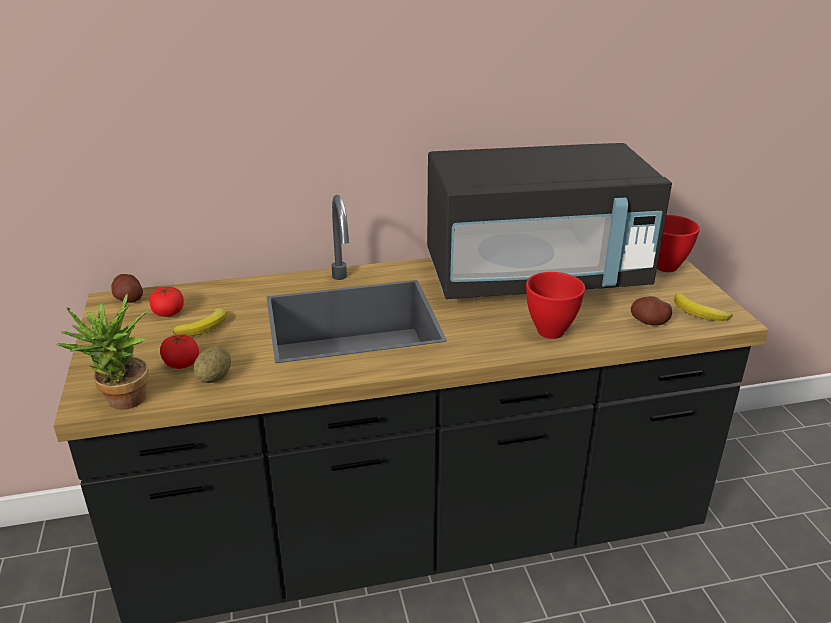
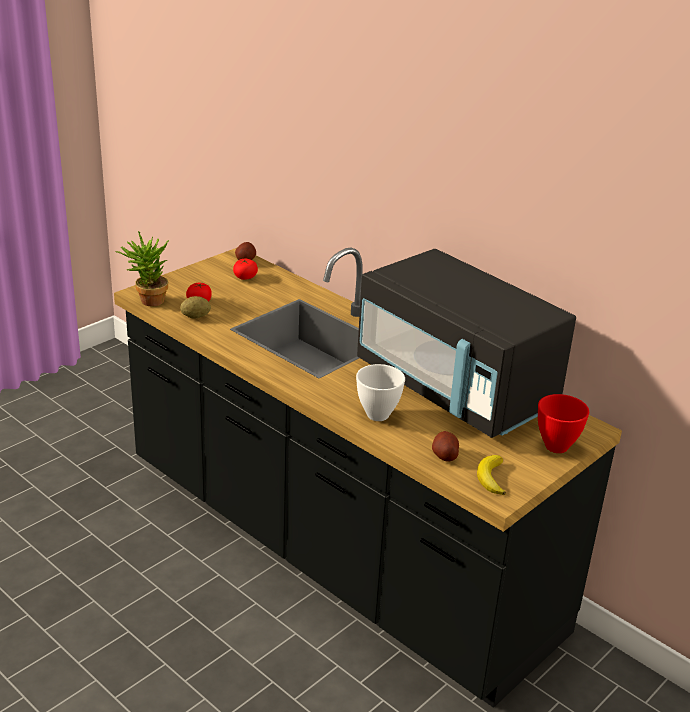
camera: 55 degrees right, 0 degrees up
(204, 326) = (242, 293): banana -> none
(549, 332) = (377, 414): red bowl -> white bowl

